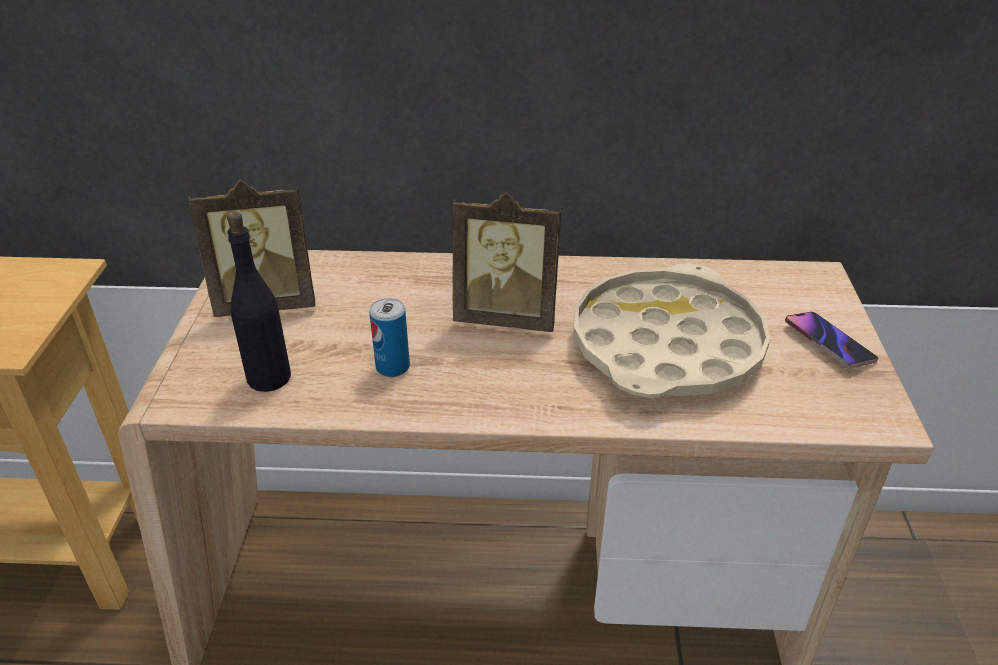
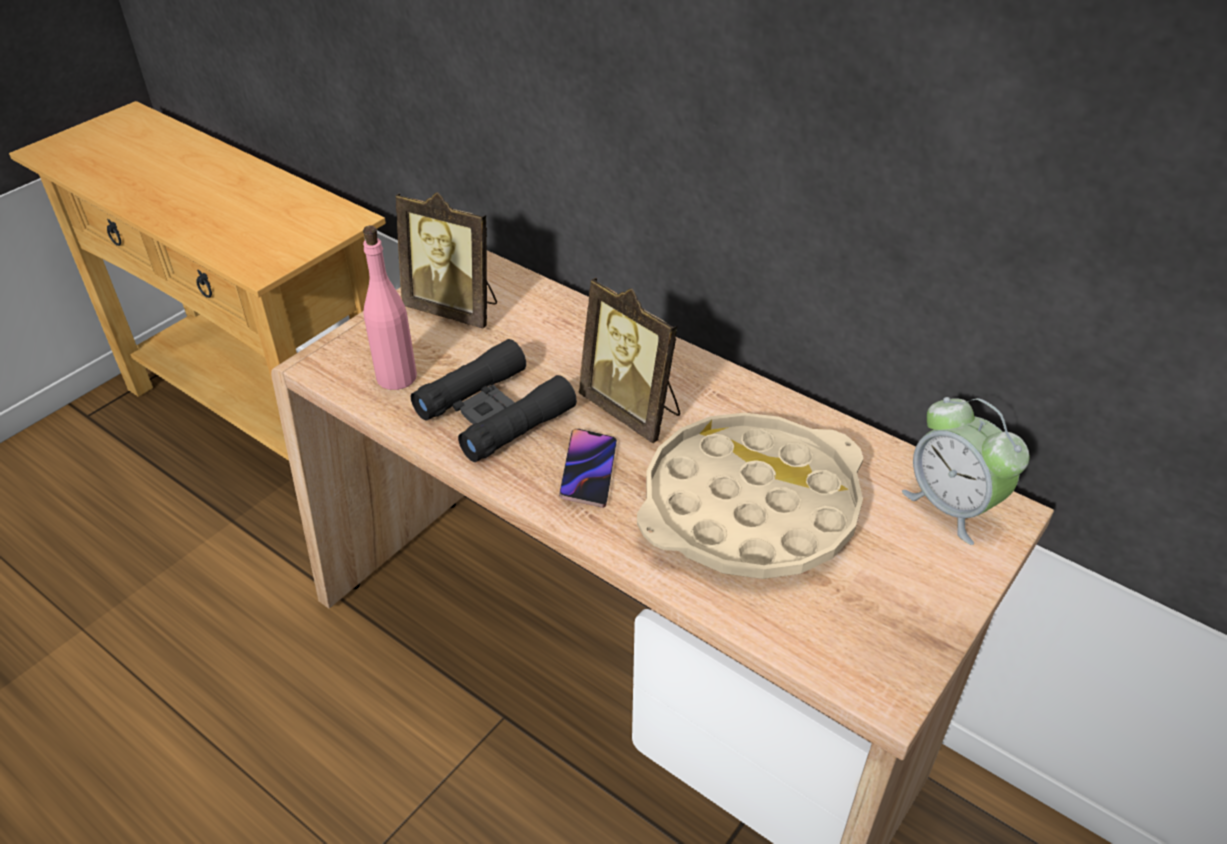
camera: 35 degrees right, 5 degrees up
(268, 377) = (396, 377): black bottle -> pink bottle
(392, 367) = (494, 412): can -> black binoculars
(786, 286) = (952, 506): none -> alarm clock
(828, 343) = (922, 587): phone -> phone (588, 471)

